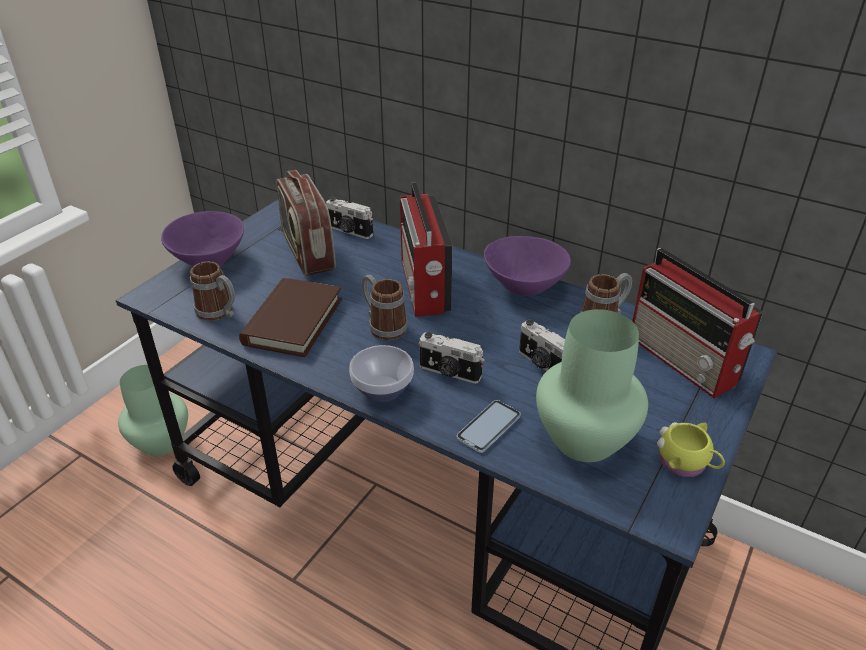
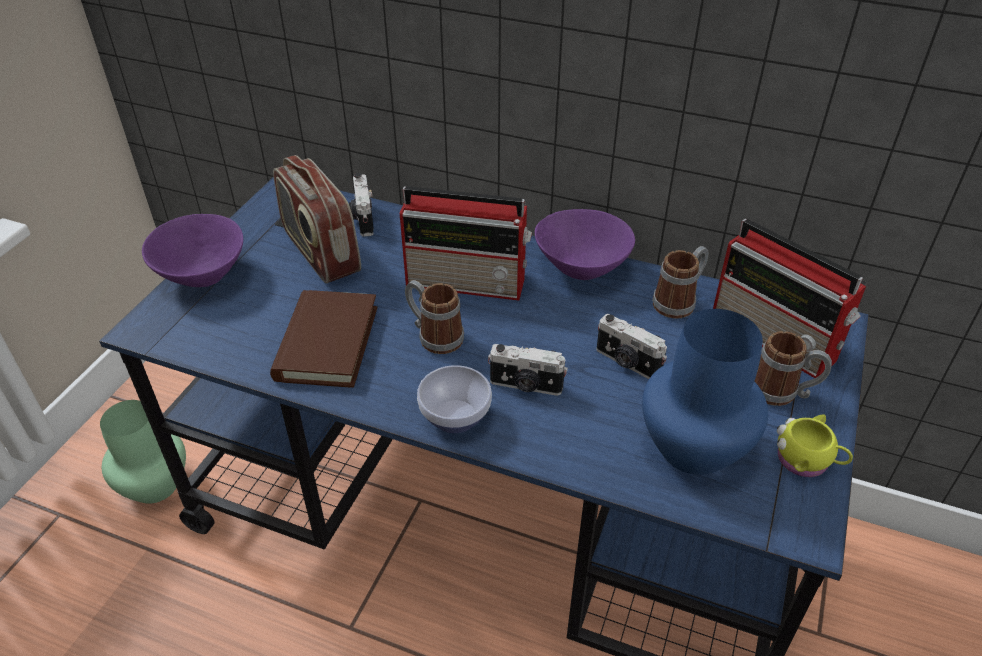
camera: 10 degrees left, 5 degrees up
(219, 313) = (235, 343): mug -> mug (782, 392)
(349, 231) = (363, 219): camera -> camera turned 60 degrees clockwise
(424, 287) = (469, 282): radio -> radio turned 60 degrees counterclockwise
(488, 427) = (586, 447): phone -> none
(583, 438) = (692, 446): green vase -> blue vase

